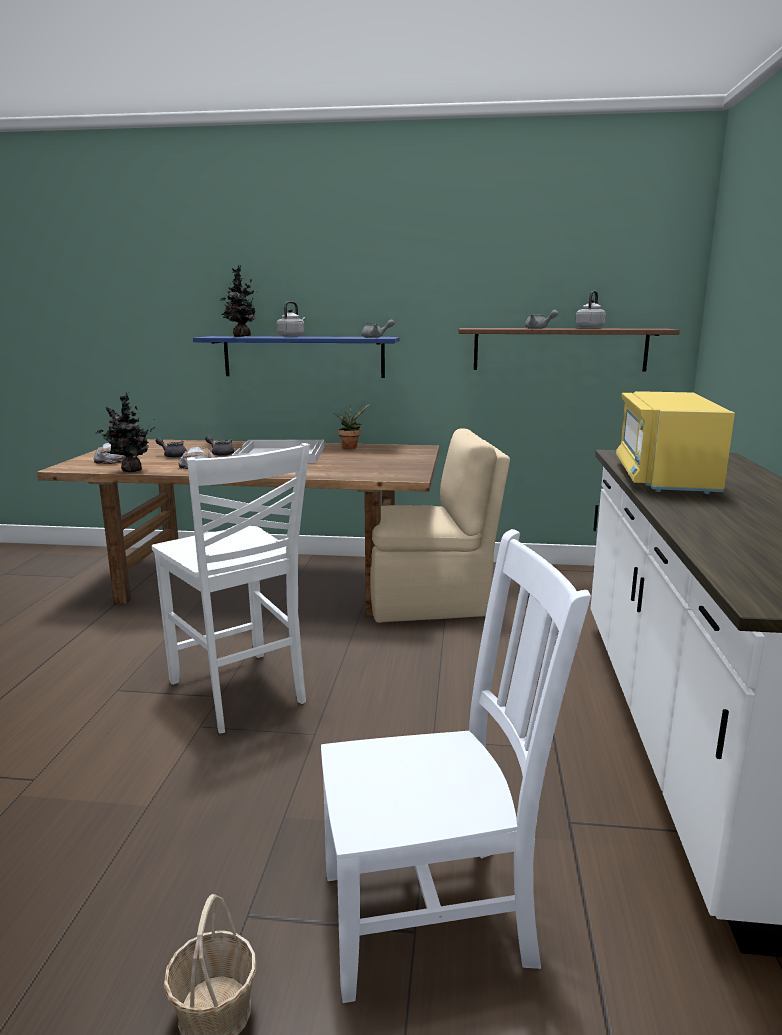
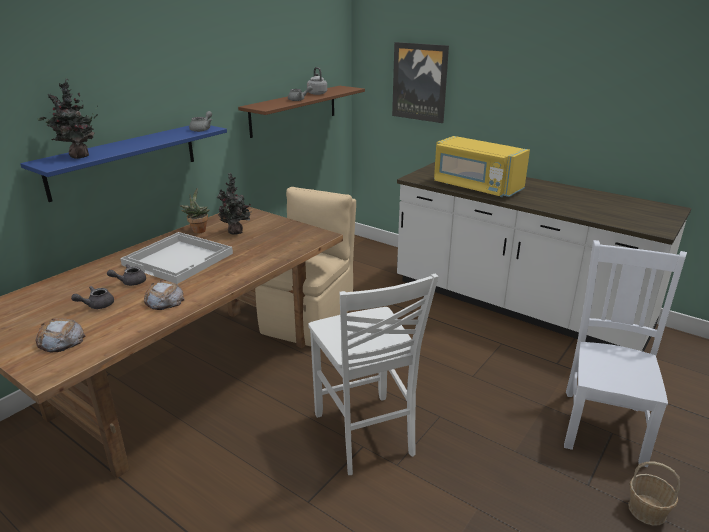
camera: 60 degrees left, 10 degrees up
(130, 470) = (131, 336): potted plant -> potted plant (236, 232)
(239, 693) = (365, 435): white chair -> white chair turned 75 degrees clockwise
(292, 336) = (127, 144): grey kettle -> none
(746, 317) = (420, 82): none -> picture

